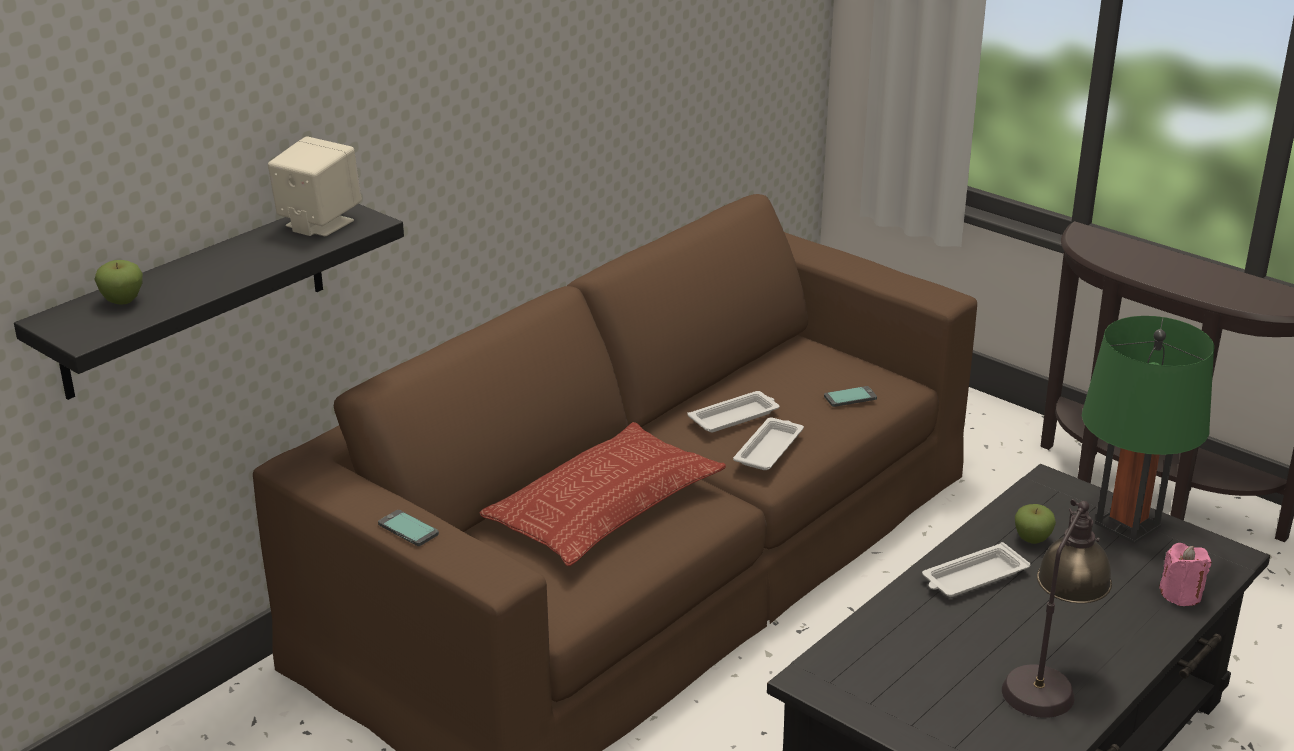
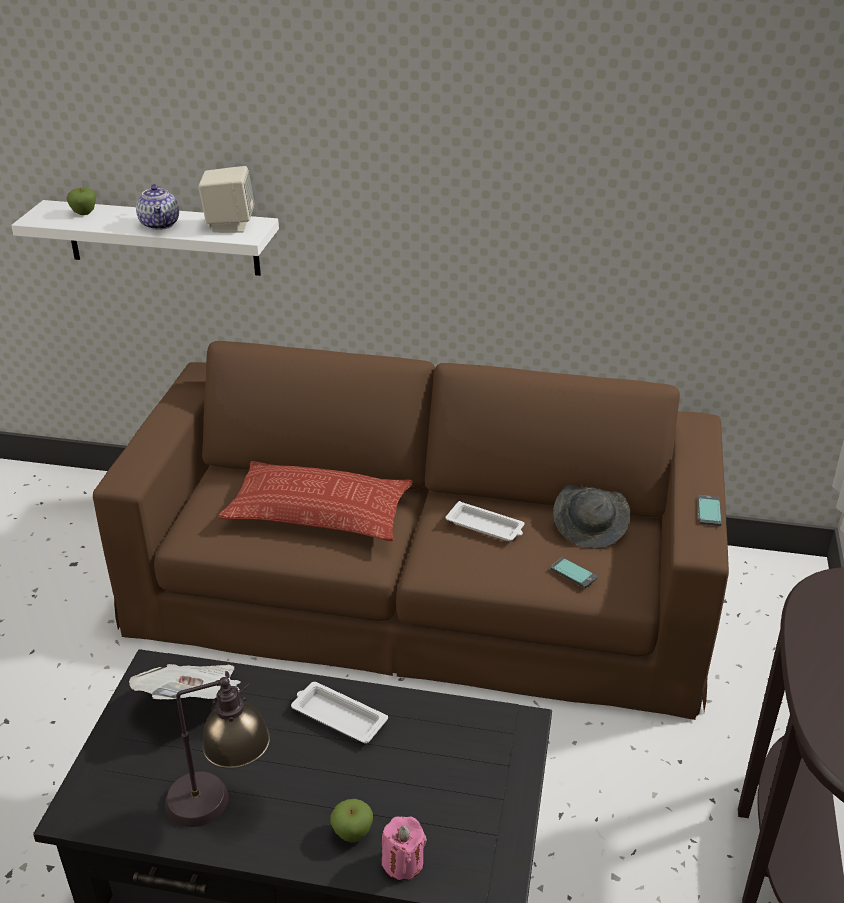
camera: 60 degrees right, 5 degrees up
(194, 297) = (162, 238): black shelf -> white shelf
(247, 261) = (160, 224): none -> teapot
(408, 529) = (154, 431): phone -> phone (709, 511)
(769, 449) = (457, 558): white tray -> none
(790, 365) = (590, 527): none -> grey hat
(886, 661) = (194, 701): none -> newspaper
(1032, 539) = (421, 737): apple -> apple (352, 833)
(1127, 525) = (493, 795): green table lamp -> none

